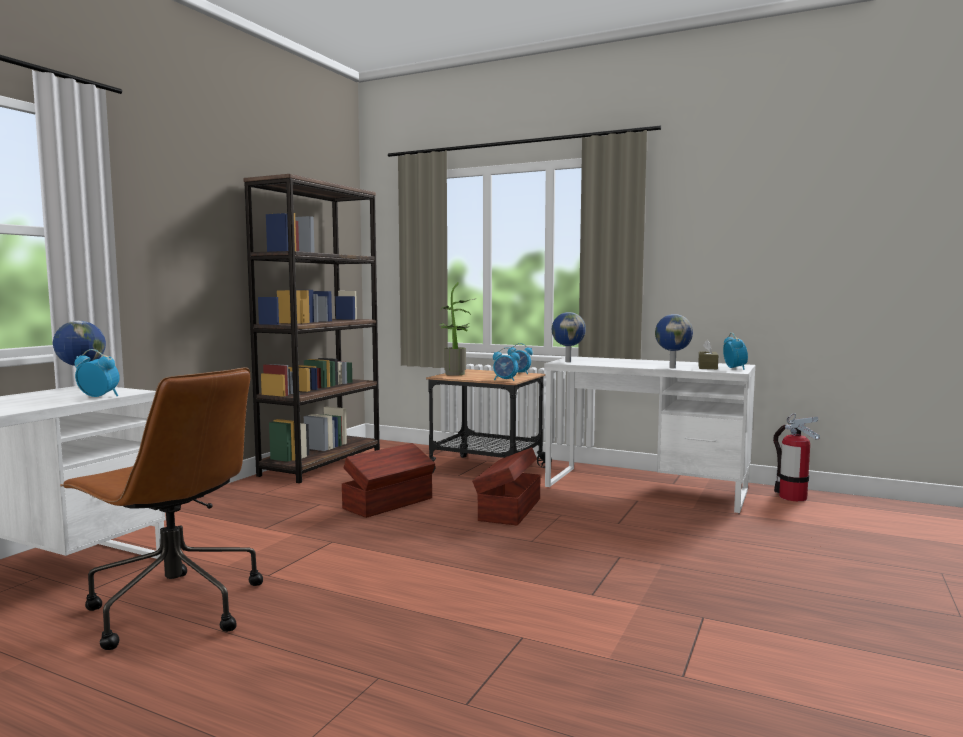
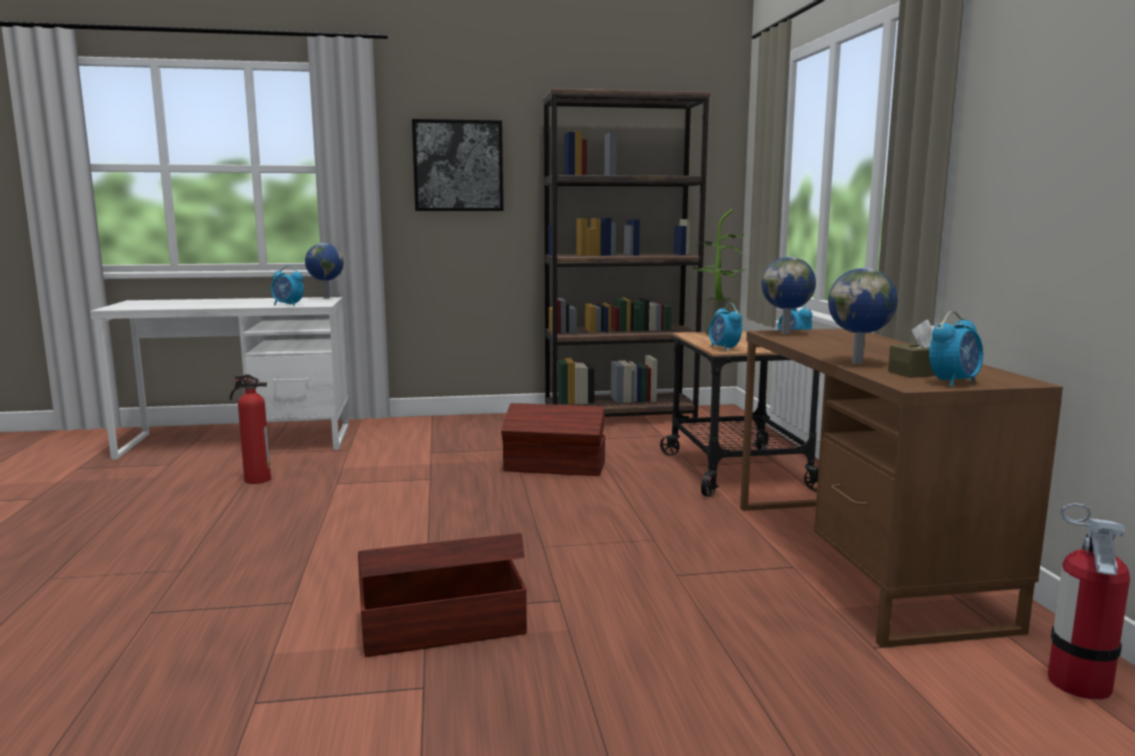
camera: 55 degrees right, 5 degrees up
(99, 396) = (288, 305): alarm clock -> alarm clock turned 135 degrees clockwise
(173, 607) = (255, 479): brown office chair -> fire extinguisher
(175, 237) = (458, 166): none -> picture
(508, 509) = (624, 513): brown storage box -> brown storage box (441, 626)
(645, 488) = (858, 560): white desk -> brown desk

